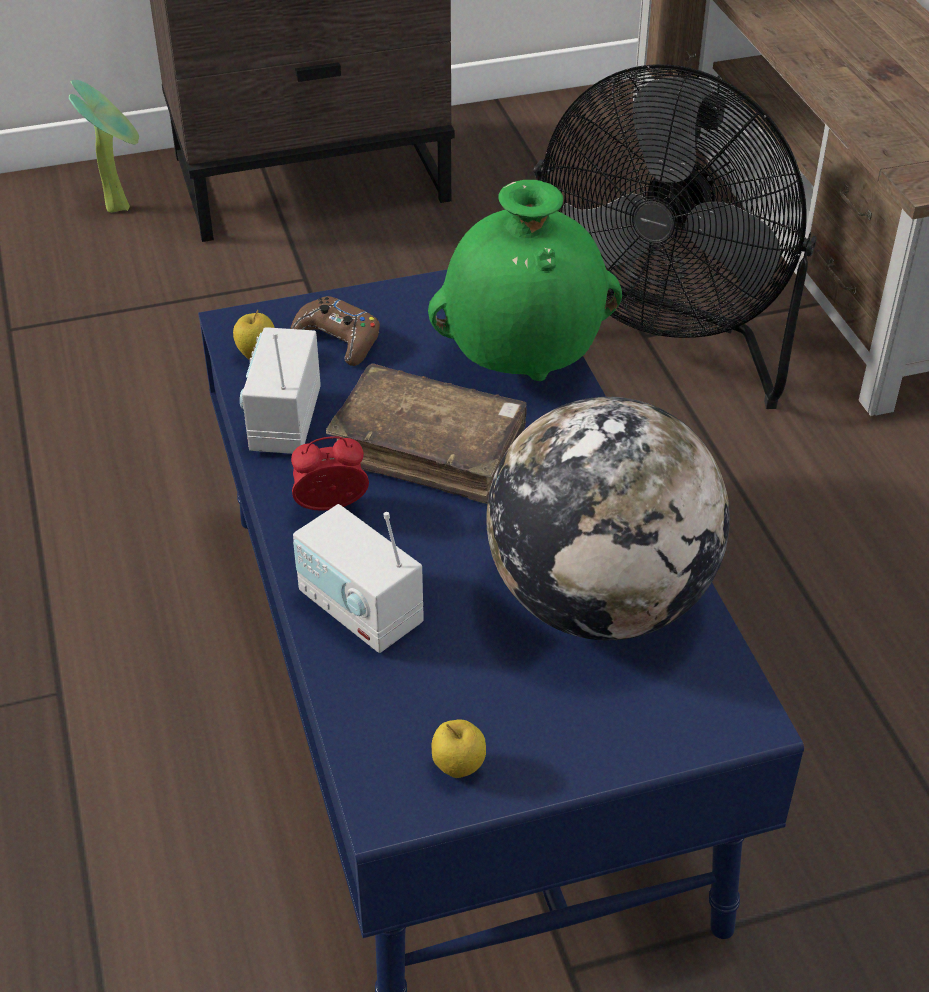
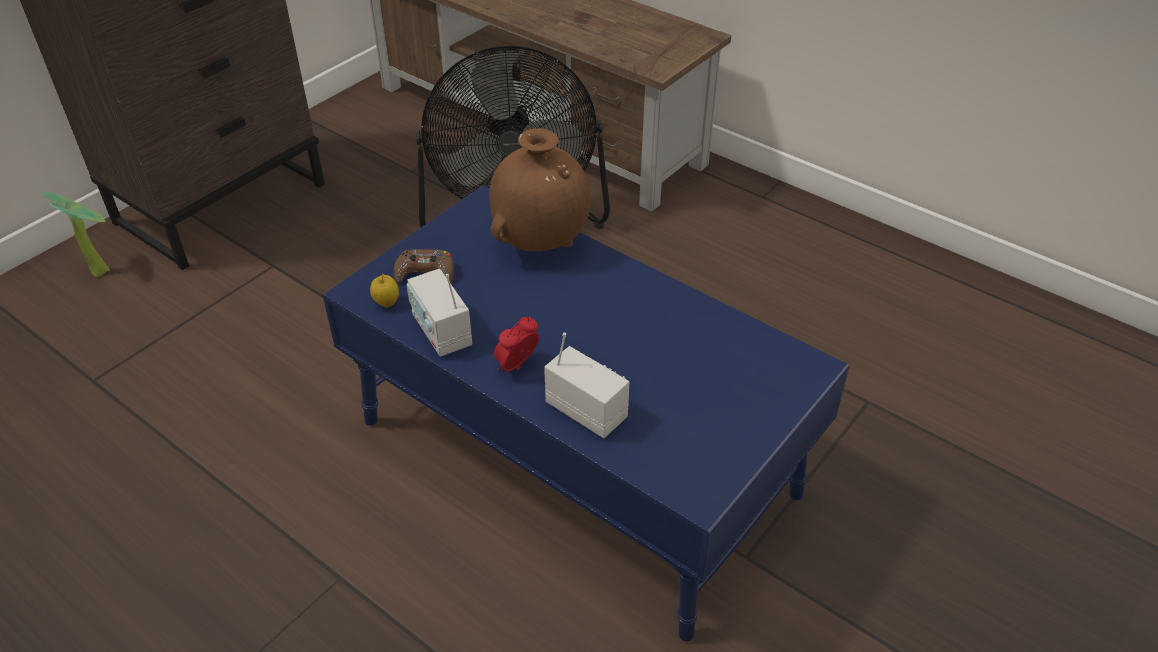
camera: 35 degrees left, 0 degrees up
(360, 611) = (586, 411): radio -> radio turned 150 degrees counterclockwise
(429, 449) = (537, 310): brown book -> none
(458, 769) = (714, 461): apple -> none
(525, 363) = (541, 242): green vase -> brown vase
(600, 600) = (698, 345): globe -> none

